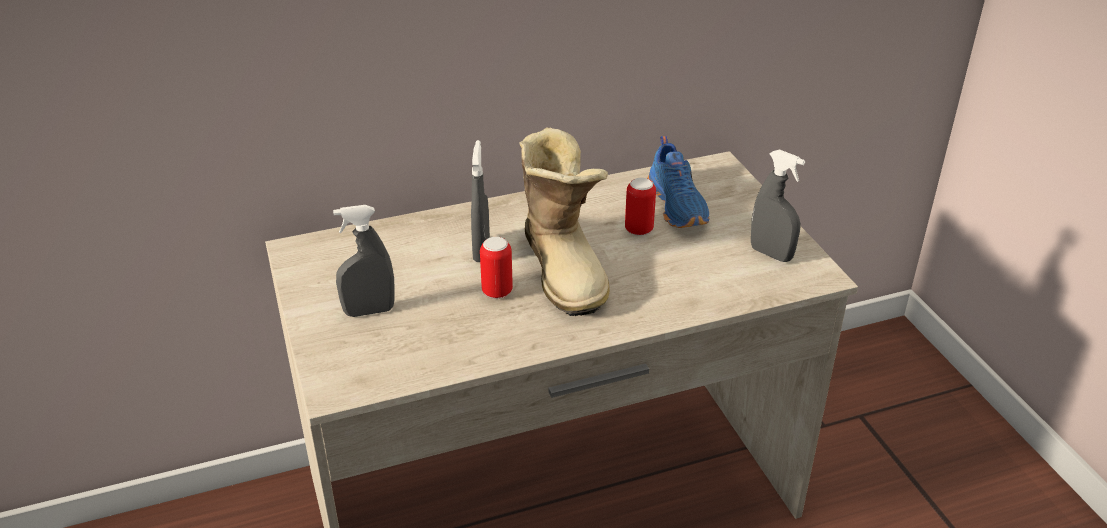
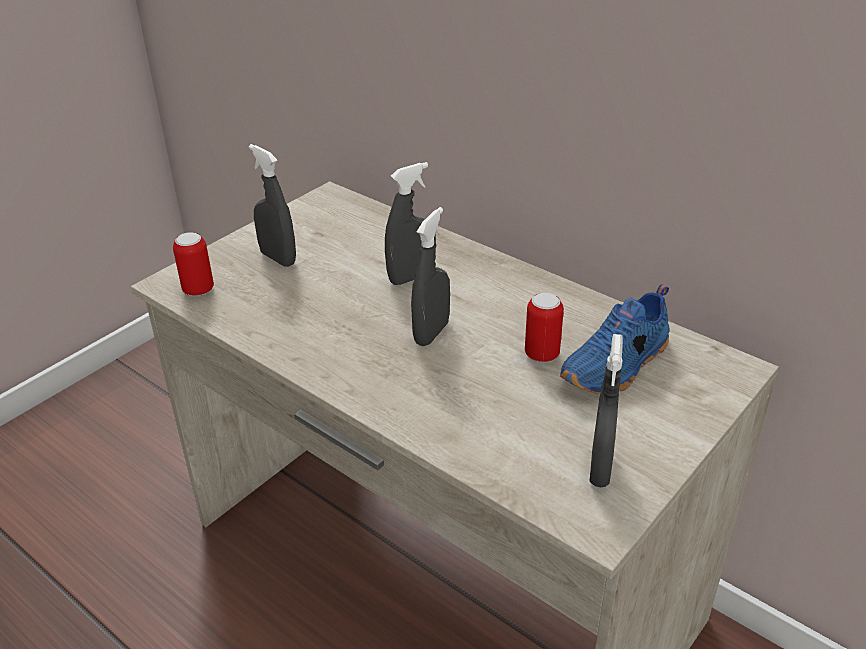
camera: 60 degrees right, 0 degrees up
(497, 292) = (358, 309): can -> can (198, 290)
(566, 267) = (431, 333): boot -> grey spray bottle

